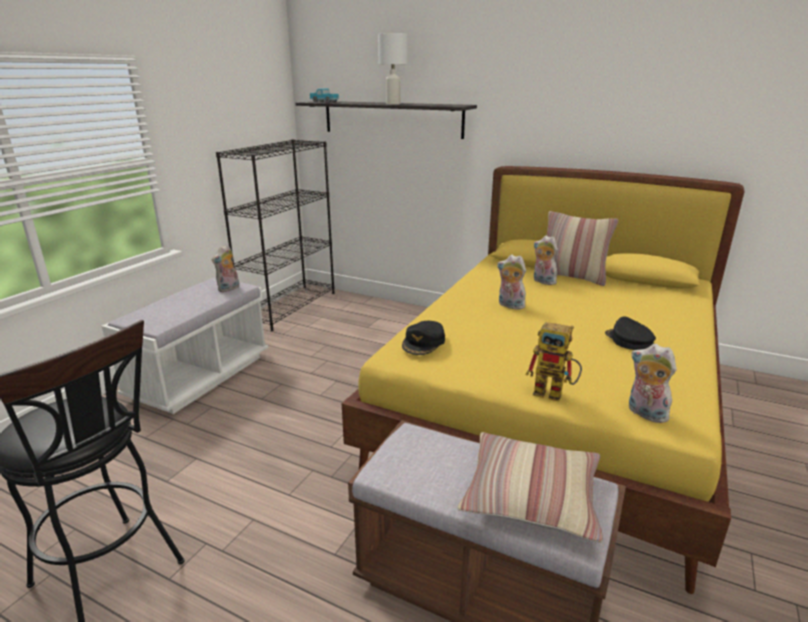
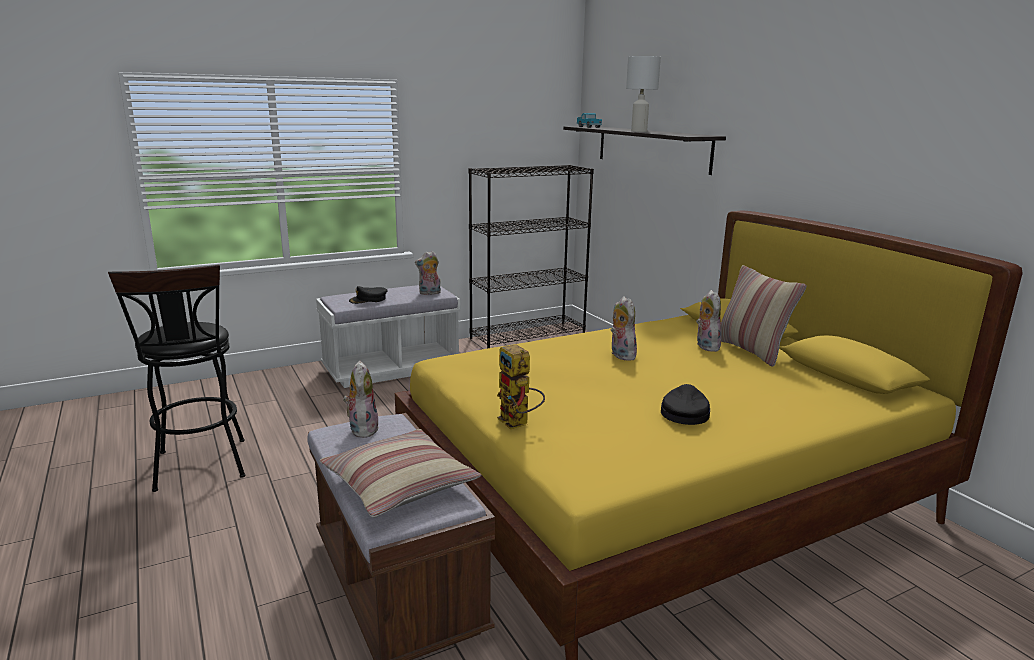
camera: 35 degrees right, 5 degrees down
(424, 342) = (479, 358): black cap -> black cap (368, 299)
(644, 413) = (569, 463): plush toy -> plush toy (362, 429)

